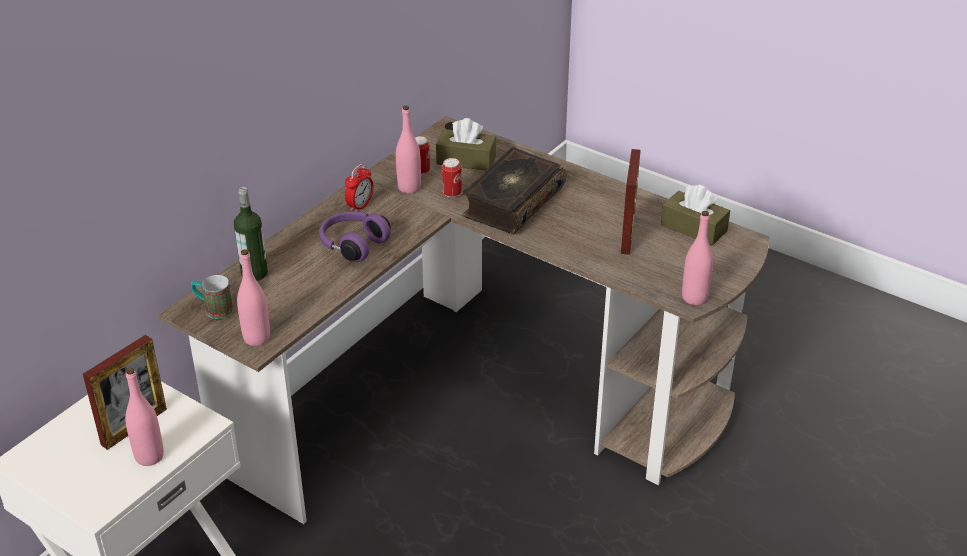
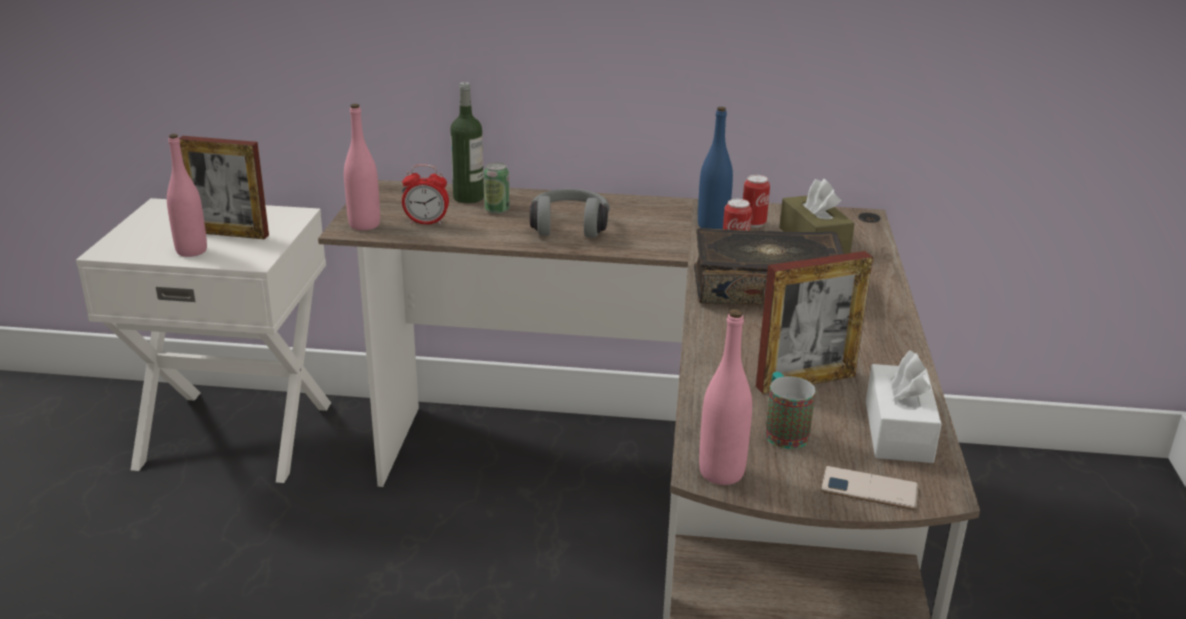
camera: 60 degrees right, 10 degrees down
(213, 309) = (391, 195): mug -> mug (783, 431)
(292, 267) = (497, 210): none -> can
(352, 244) = (569, 226): purple headphones -> grey headphones
(360, 206) = (643, 212): alarm clock -> alarm clock (426, 222)
(409, 187) = (712, 226): pink bottle -> blue bottle
(693, 228) = (898, 431): brown tissue box -> white tissue box
(735, 259) = (869, 489): none -> phone

